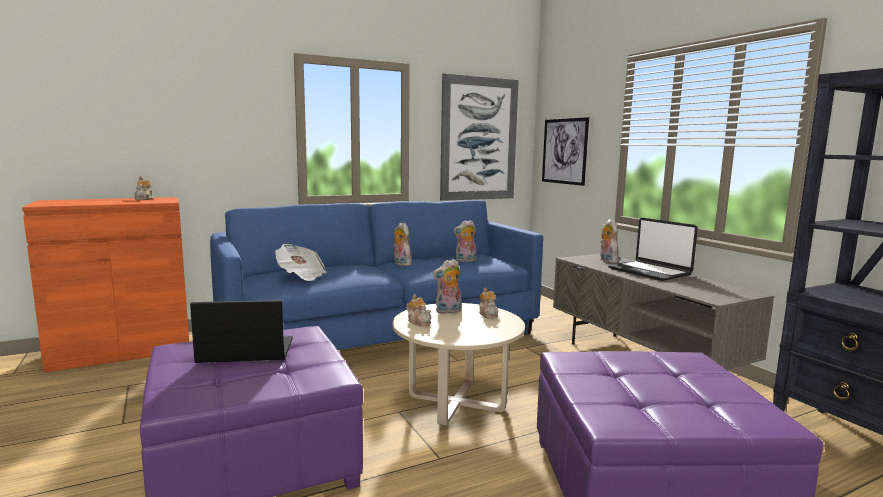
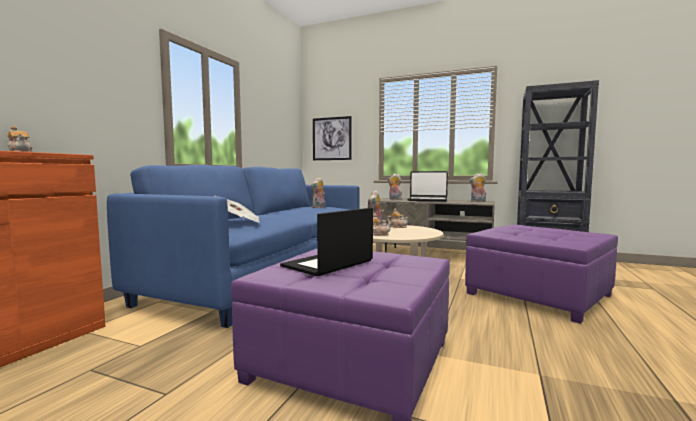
camera: 40 degrees left, 5 degrees down
(401, 264) = (282, 212): plush toy -> plush toy (477, 202)
(479, 139) = (277, 128): picture -> none

